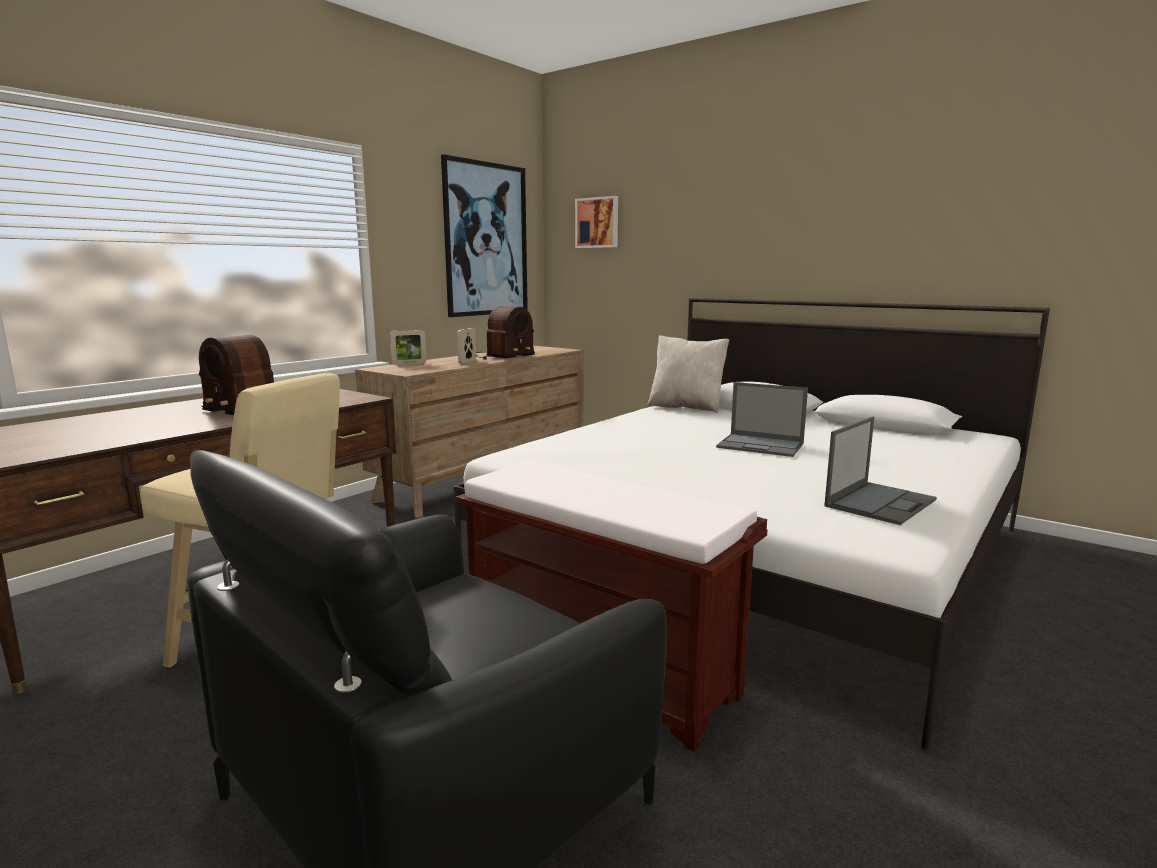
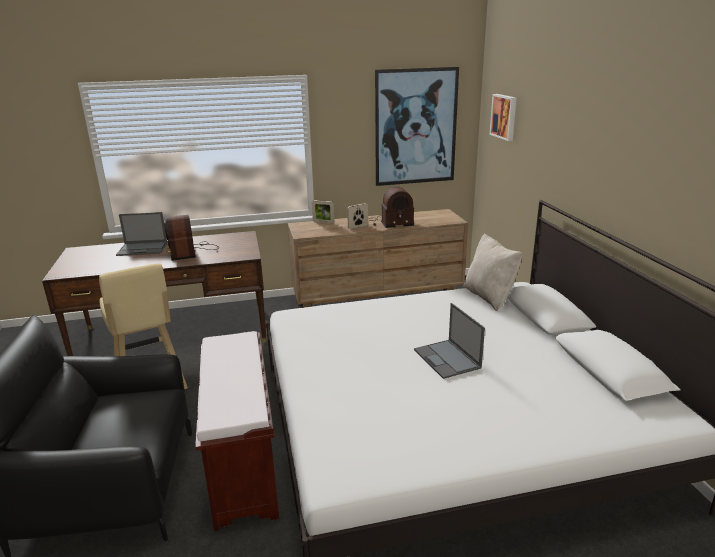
camera: 40 degrees right, 10 degrees up
(880, 502) = (402, 445): laptop -> laptop (143, 249)

